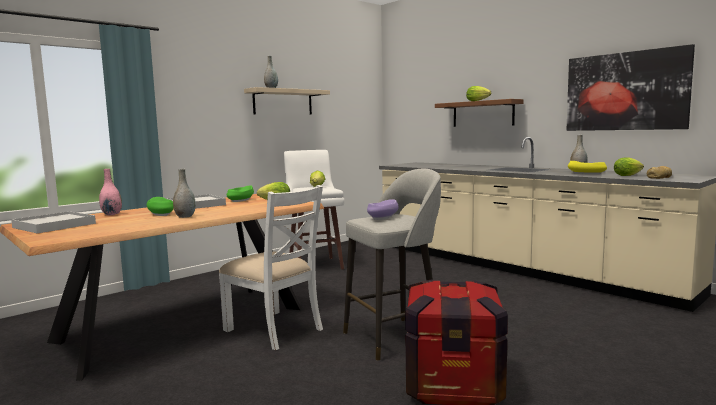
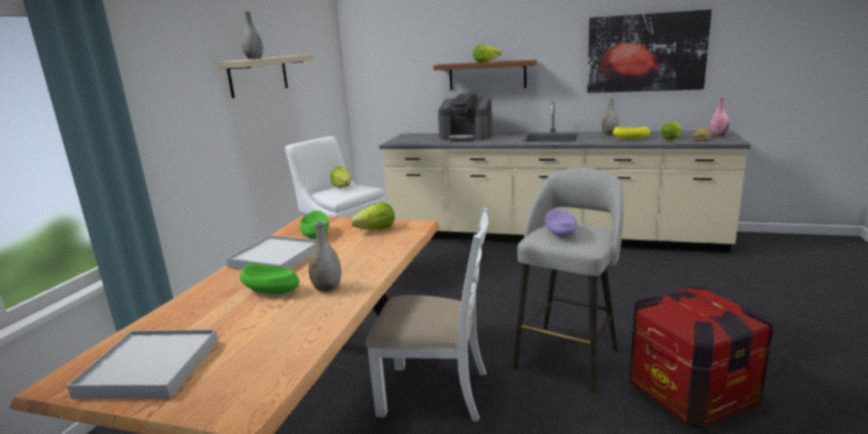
camera: 30 degrees left, 10 degrees up
(111, 214) = (186, 311): pink vase -> pink vase (718, 136)
(453, 165) = (466, 137): none -> coffee machine

